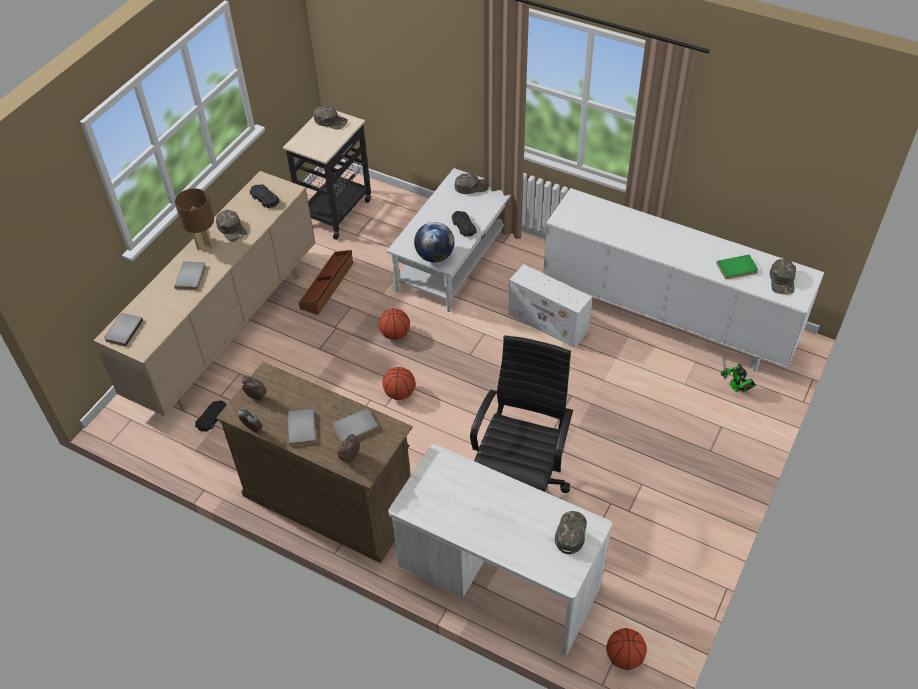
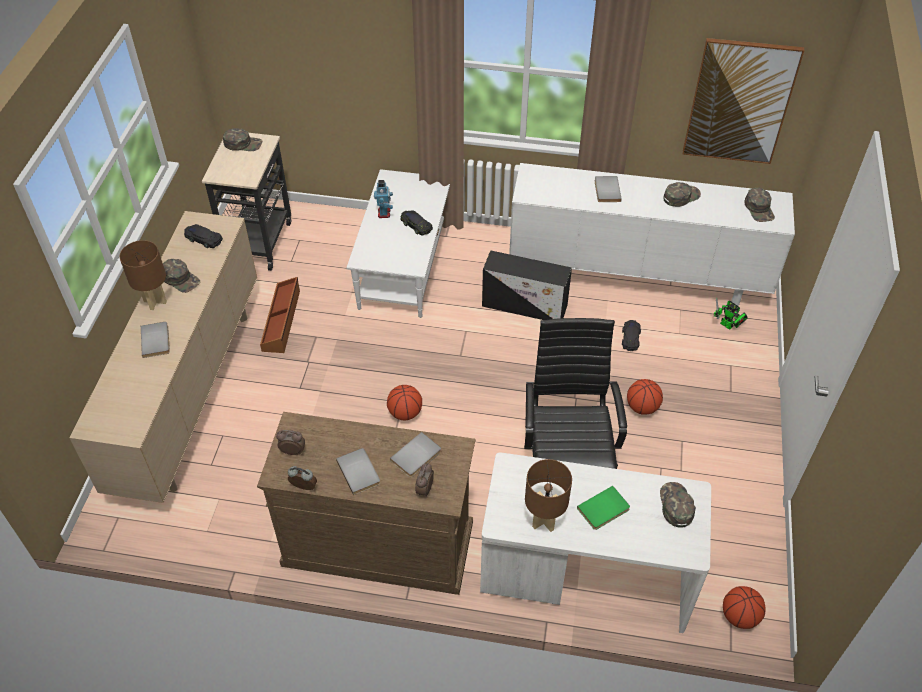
camera: 20 degrees left, 0 degrees up
(122, 330) = (100, 418): grey book -> grey book (606, 190)
(212, 417) = (211, 491): black toy car -> black toy car (630, 337)
(395, 334) = (374, 353): basketball -> basketball (642, 407)
(435, 256) = (400, 262): globe -> none
(440, 209) = (384, 213): none -> toy robot
(446, 513) = (543, 521): none -> brown table lamp
(471, 186) = (407, 184): green cap -> green cap (681, 196)
(549, 323) = (526, 306): white storage box -> black storage box
(737, 269) = (714, 207): green book -> green book (604, 510)
(781, 172) = (739, 102): none -> picture

